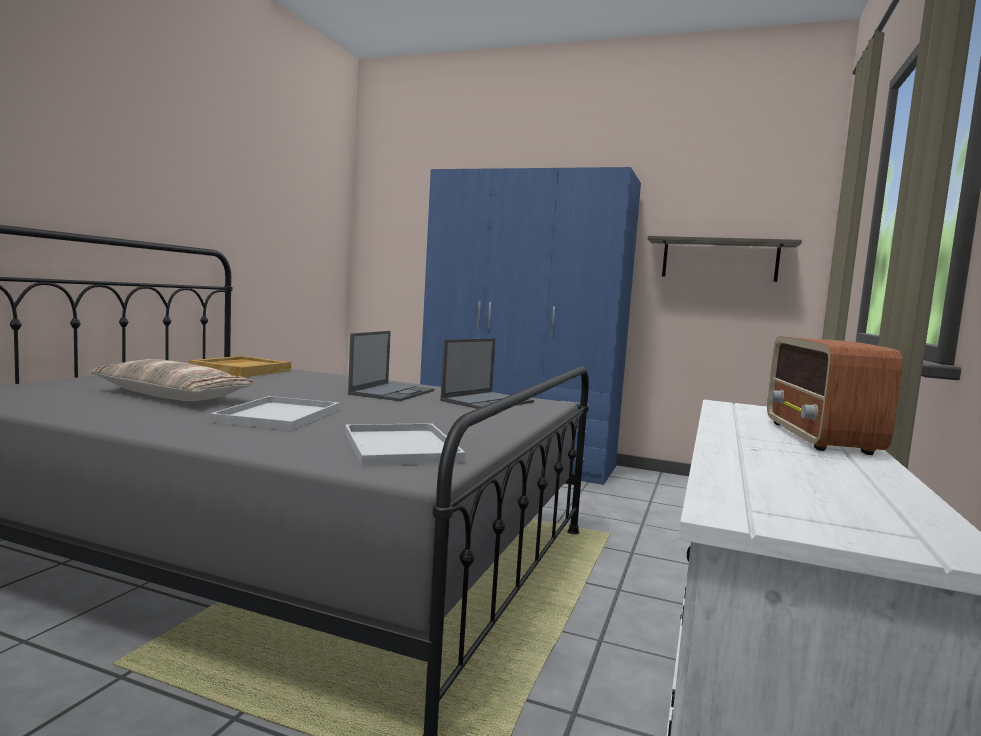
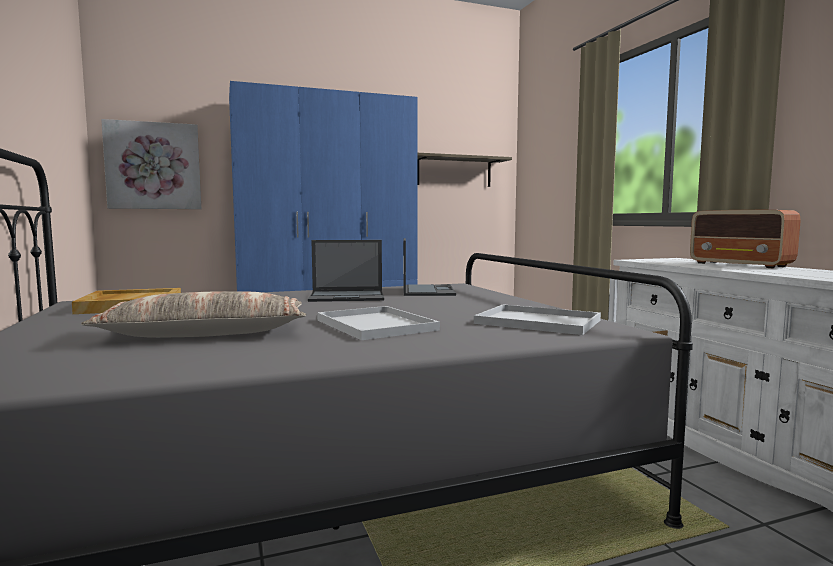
camera: 40 degrees left, 0 degrees up
(392, 392) = (348, 297): laptop -> laptop turned 105 degrees clockwise
(395, 252) = (153, 166): none -> picture

